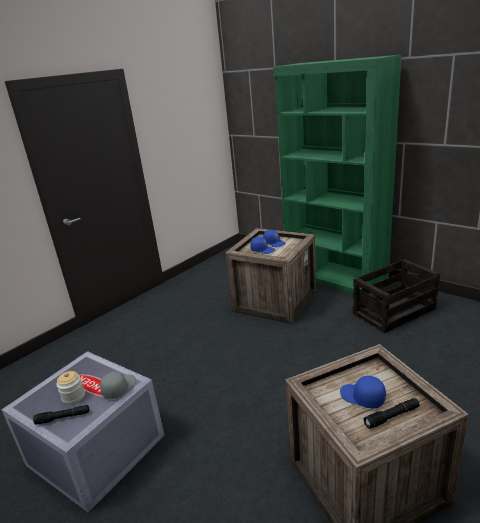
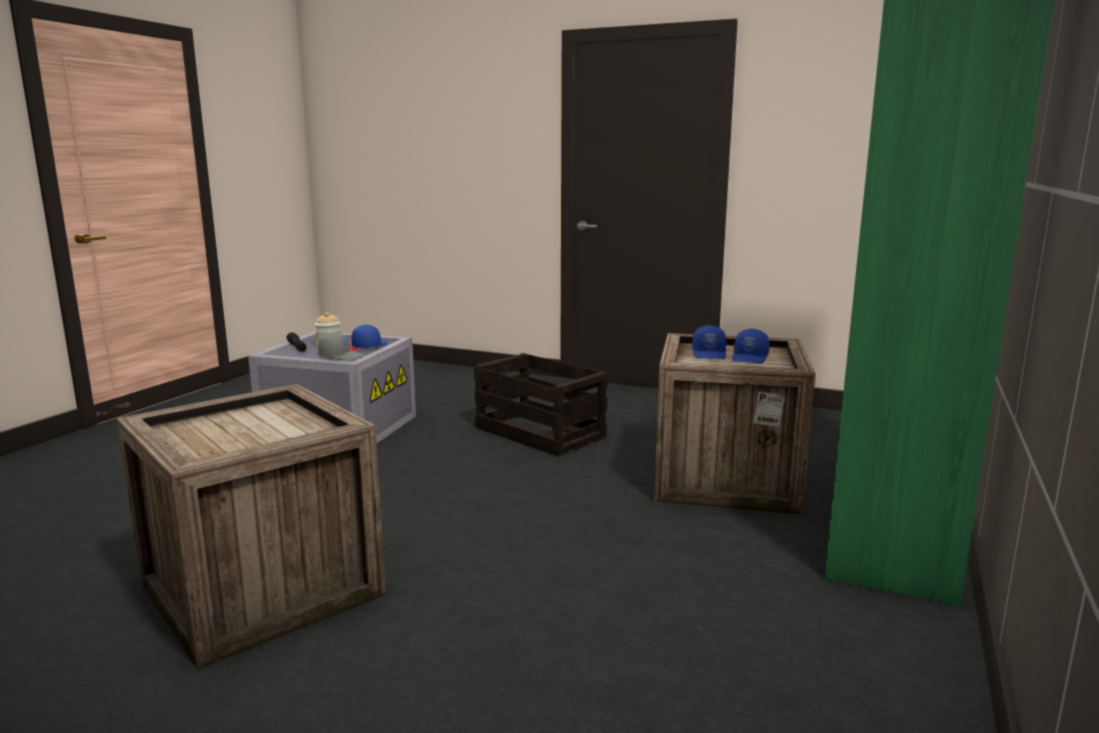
camera: 70 degrees right, 10 degrees down
(362, 397) = (251, 426): blue cap -> blue cap (369, 346)
(392, 417) = (203, 441): black flashlight -> none
(394, 311) = (793, 615): crate -> crate (541, 433)

